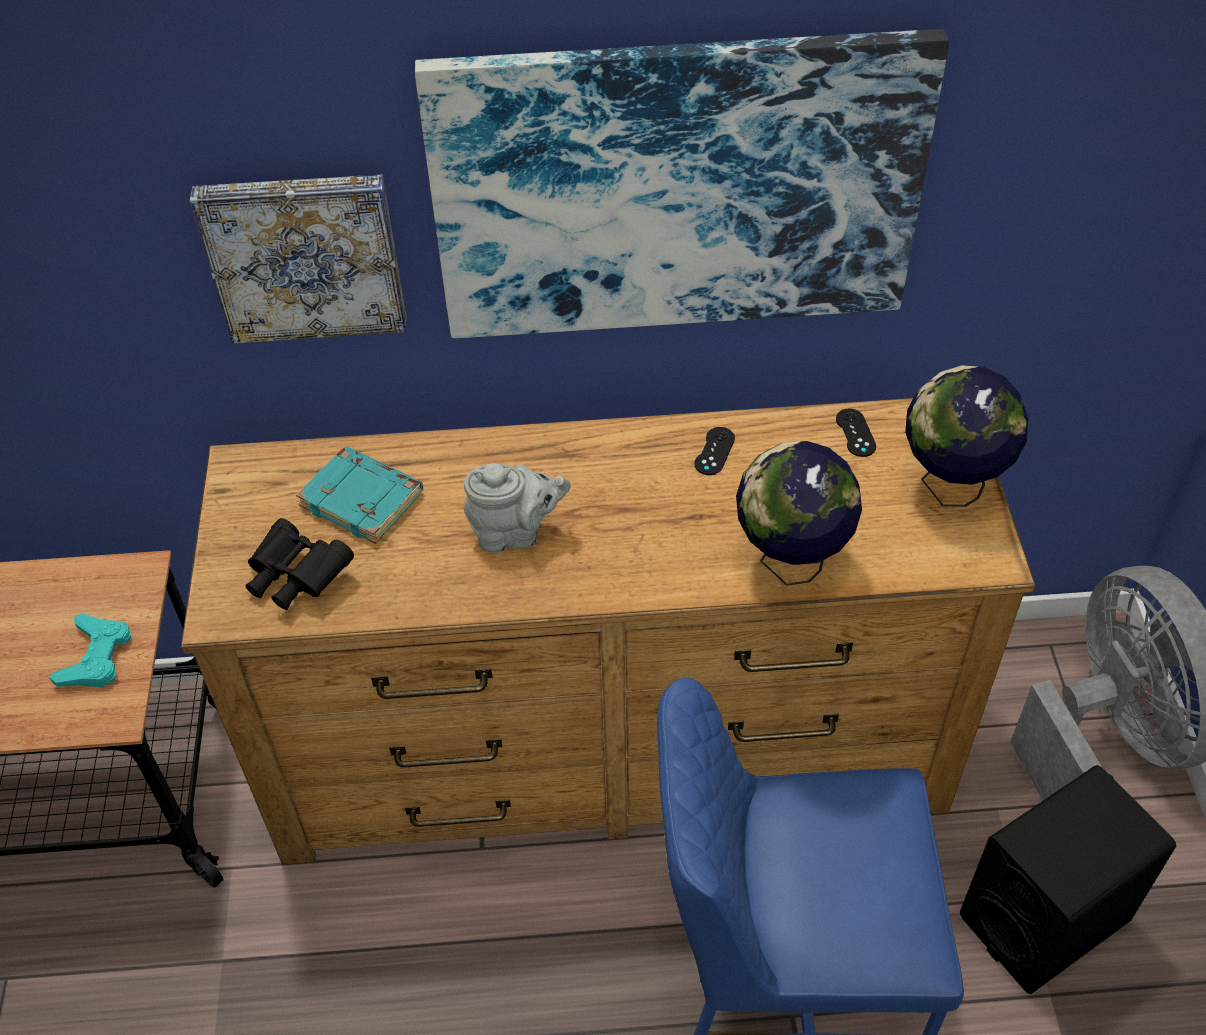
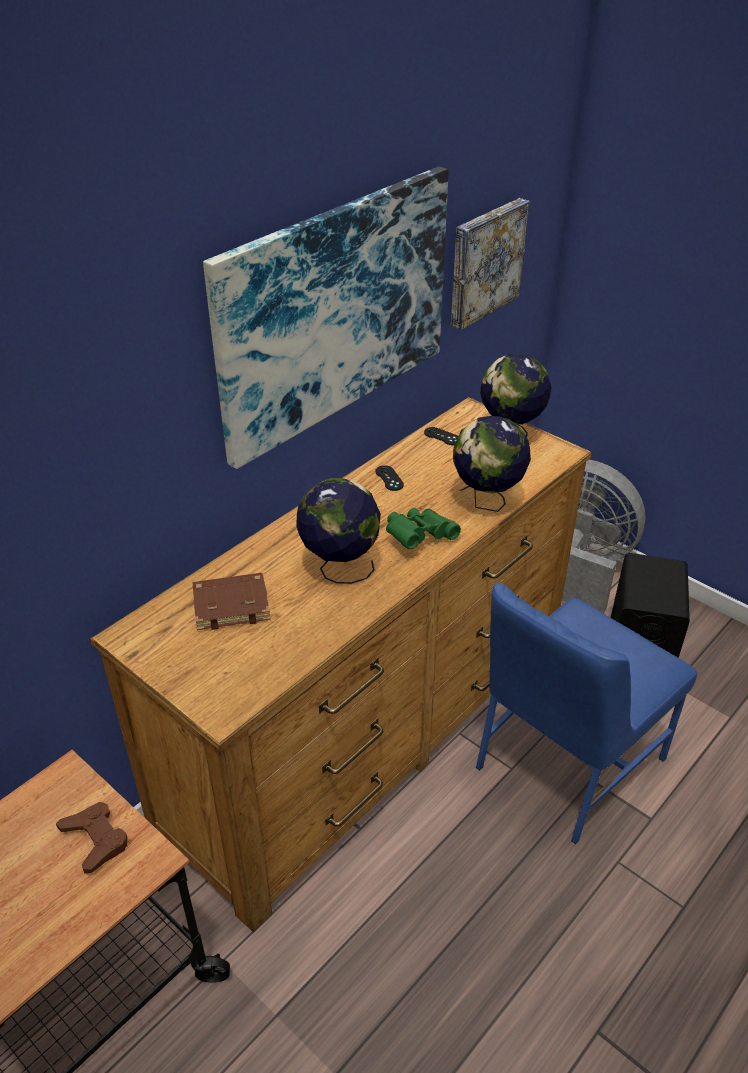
camera: 45 degrees left, 10 degrees down
(96, 657) = (95, 839): turquoise game controller -> brown game controller
(296, 578) = (245, 665): black binoculars -> none
(304, 255) = (141, 443): picture -> picture (484, 262)
(364, 499) = (232, 605): turquoise book -> brown book
(515, 533) = (339, 569): grey teapot -> globe
(648, 554) = (418, 537): none -> green binoculars

